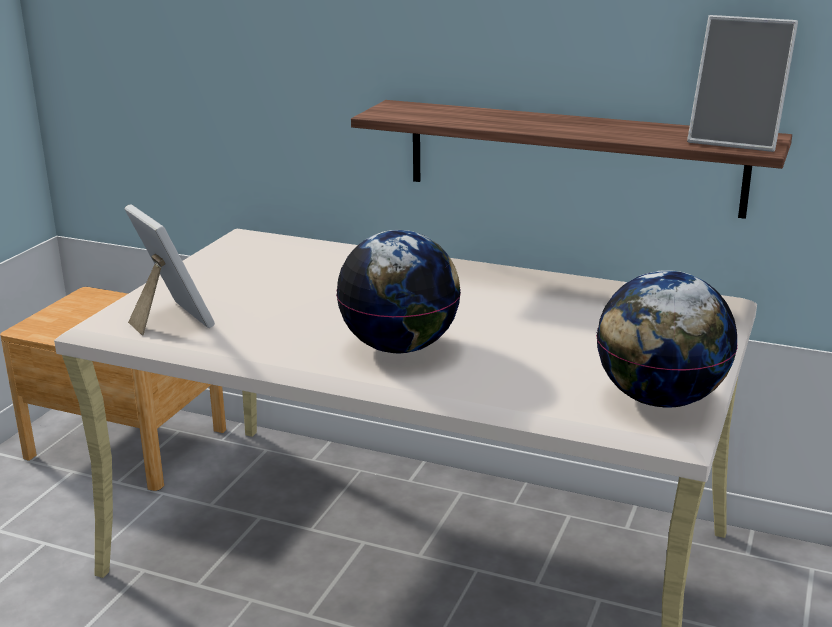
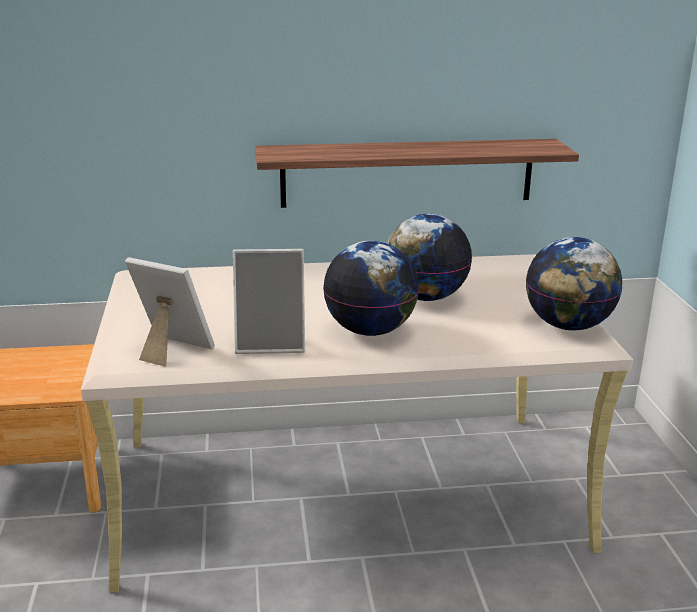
camera: 30 degrees left, 0 degrees up
(519, 322) = (425, 297): none -> globe
(736, 140) = (535, 146): picture frame -> picture frame (271, 343)

